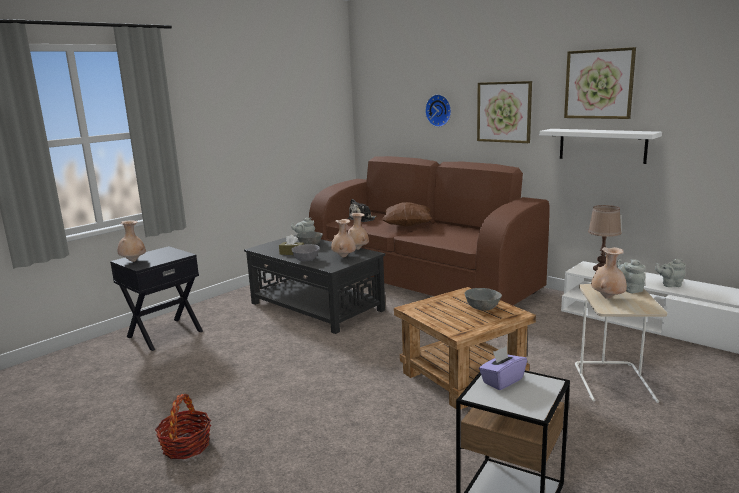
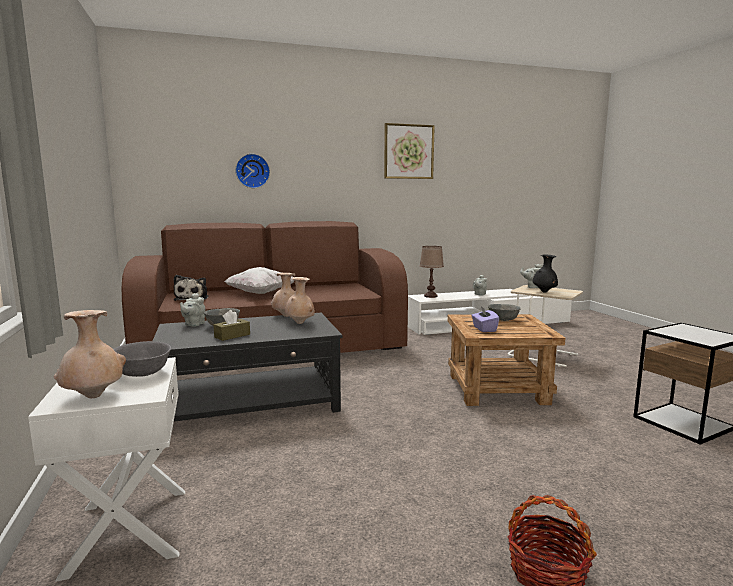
camera: 60 degrees left, 5 degrees down
(164, 333) = (126, 530): black nightstand -> white nightstand
(306, 260) = (275, 335): grey bowl -> grey bowl (143, 374)
(407, 226) = (260, 293): brown pillow -> white pillow
(502, 381) = (680, 333): purple tissue box -> purple tissue box (484, 329)
(504, 112) = (327, 173): picture -> none
(602, 145) = (413, 200): white shelf -> none
(607, 298) = (544, 292): beige vase -> black vase

